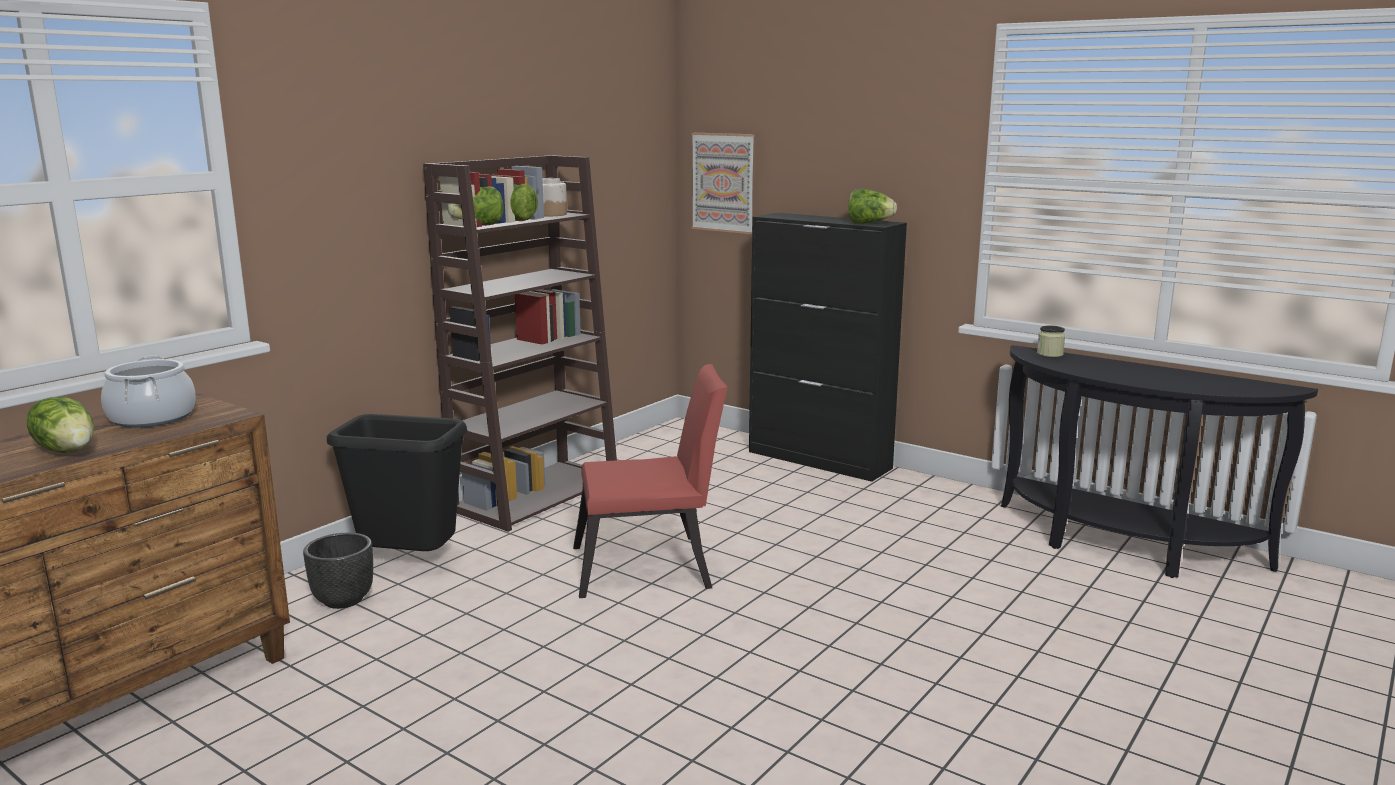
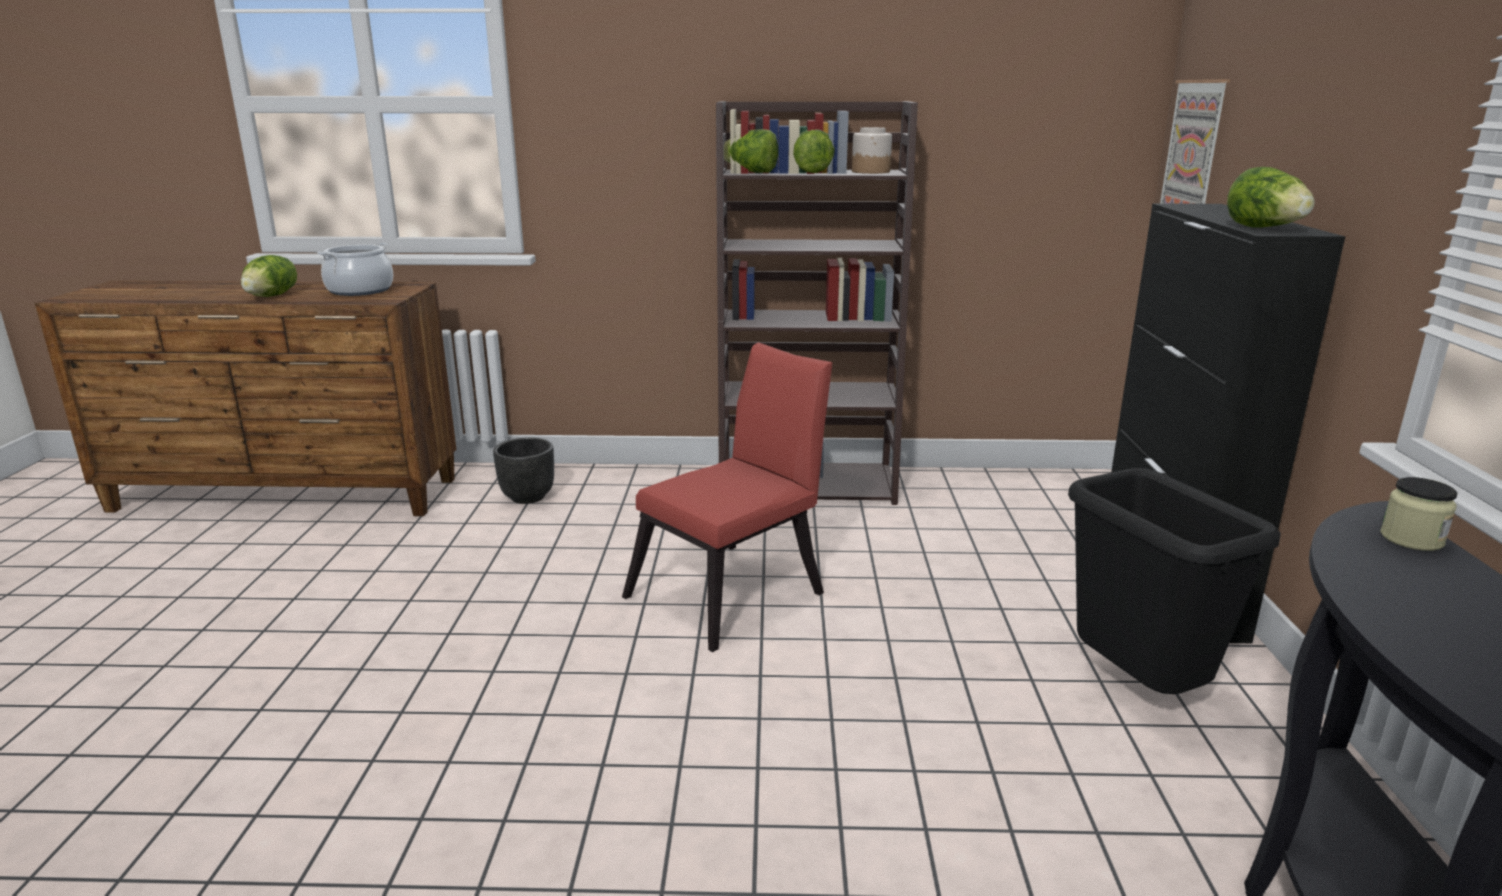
camera: 55 degrees right, 5 degrees up
(408, 563) = (612, 492): black trash can -> black trash can (1135, 688)
(651, 567) = (735, 591): red chair -> red chair turned 90 degrees counterclockwise

